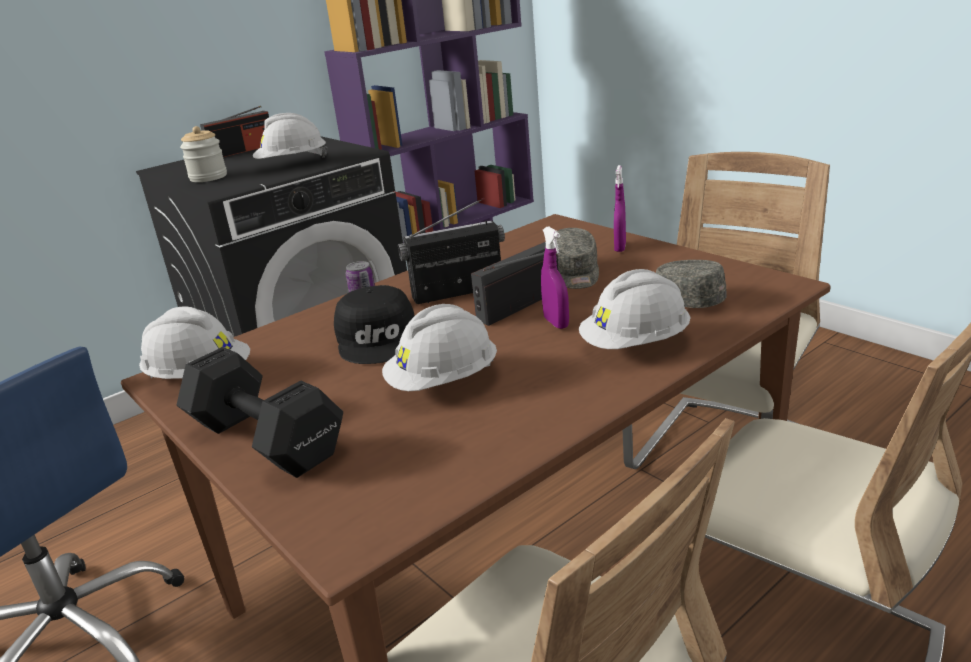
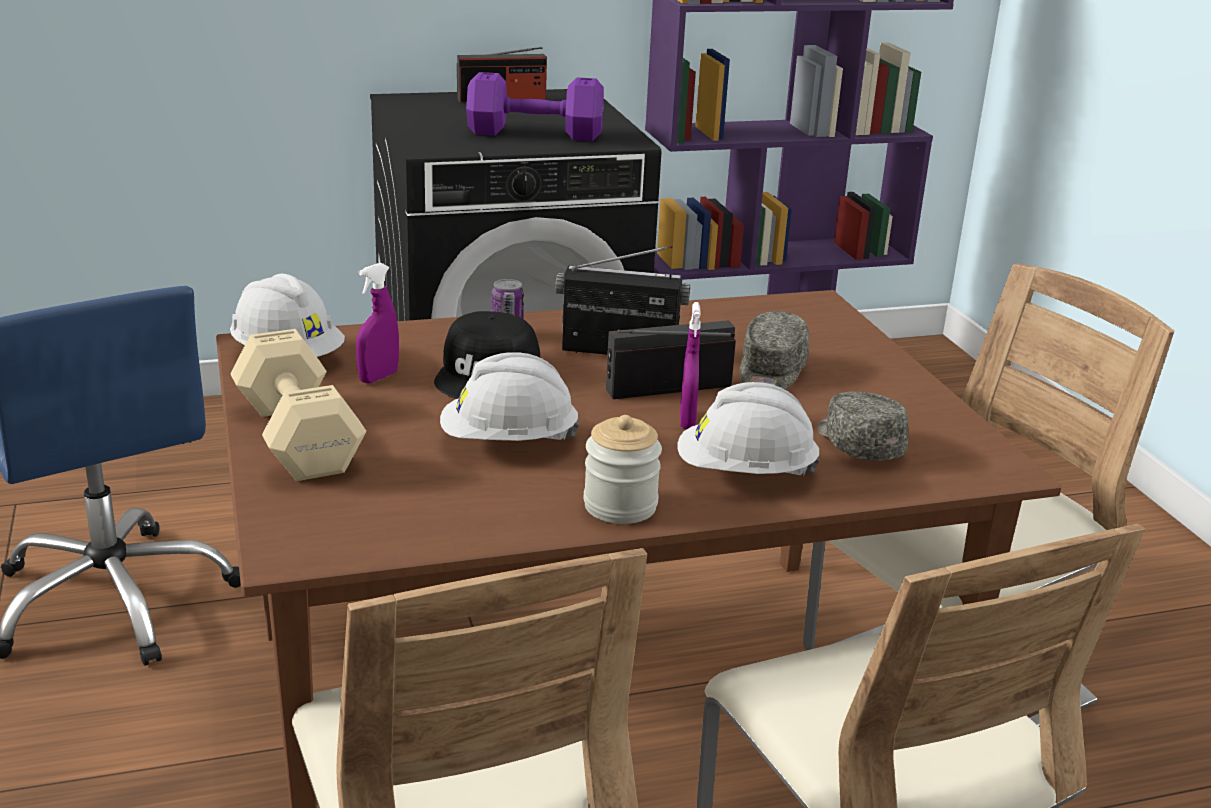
camera: 20 degrees right, 0 degrees up
(208, 177) = (434, 126): jar -> jar (620, 506)
(264, 437) = (298, 435): black dumbbell -> beige dumbbell
(292, 163) = (538, 134): white hard hat -> purple dumbbell
(620, 247) = (860, 358): purple spray bottle -> purple spray bottle (378, 377)

